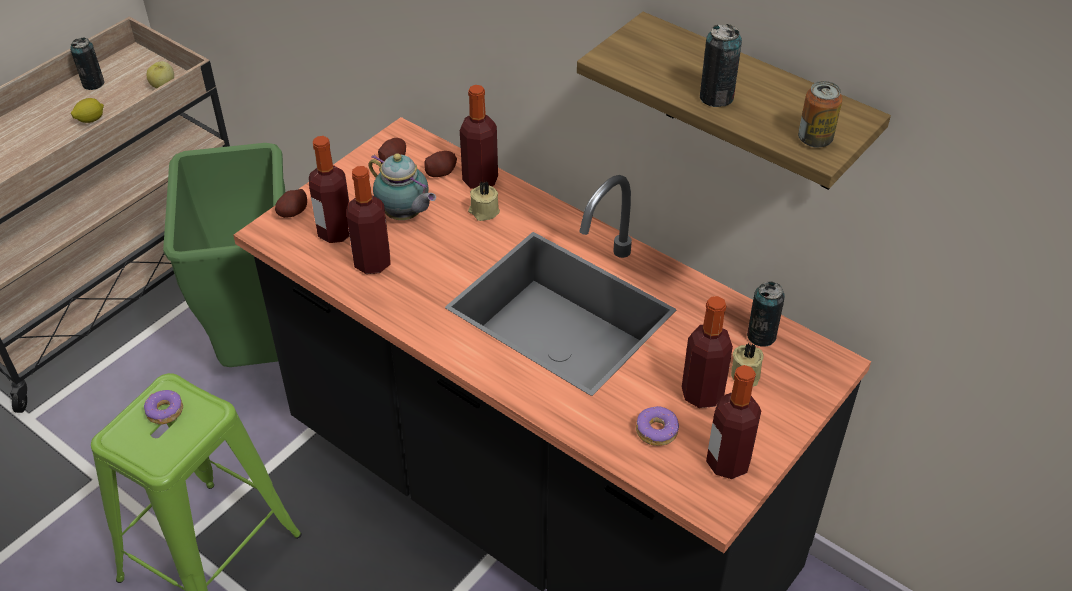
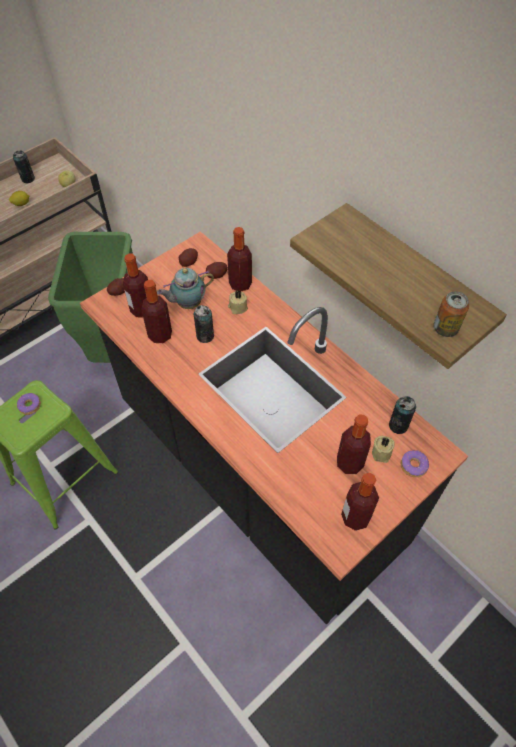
camera: 10 degrees right, 10 degrees up
(405, 216) = (187, 304): teapot -> teapot turned 105 degrees clockwise
(657, 431) = (314, 486): donut -> donut (413, 465)
(716, 97) = (381, 283): can -> can (205, 336)

